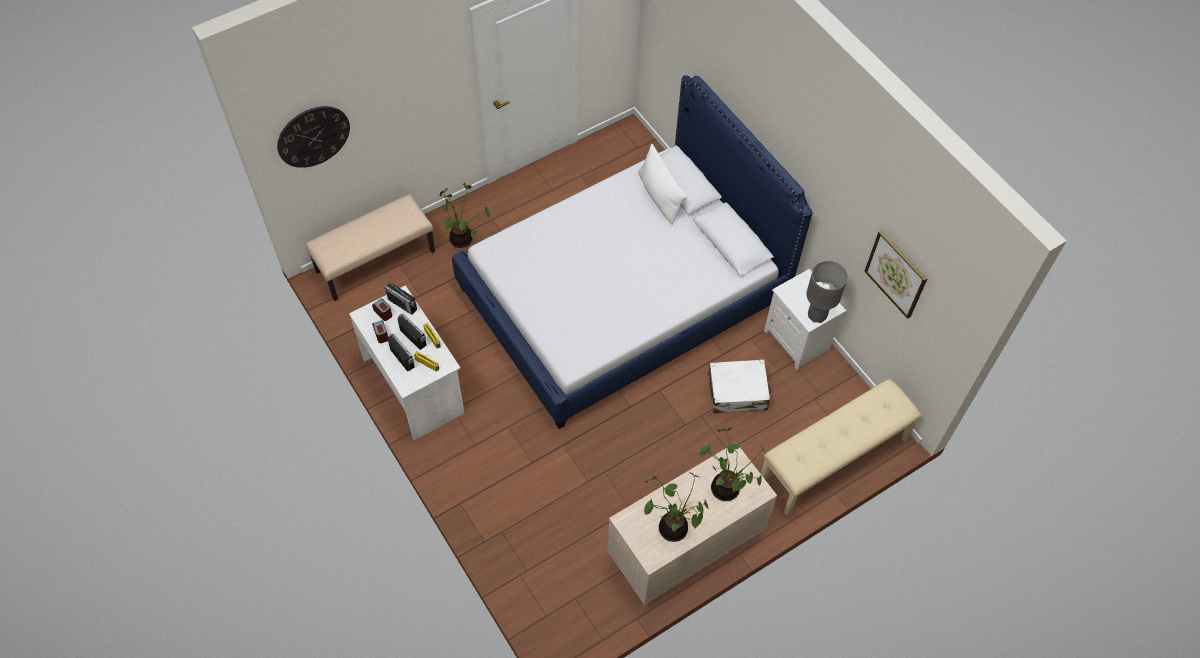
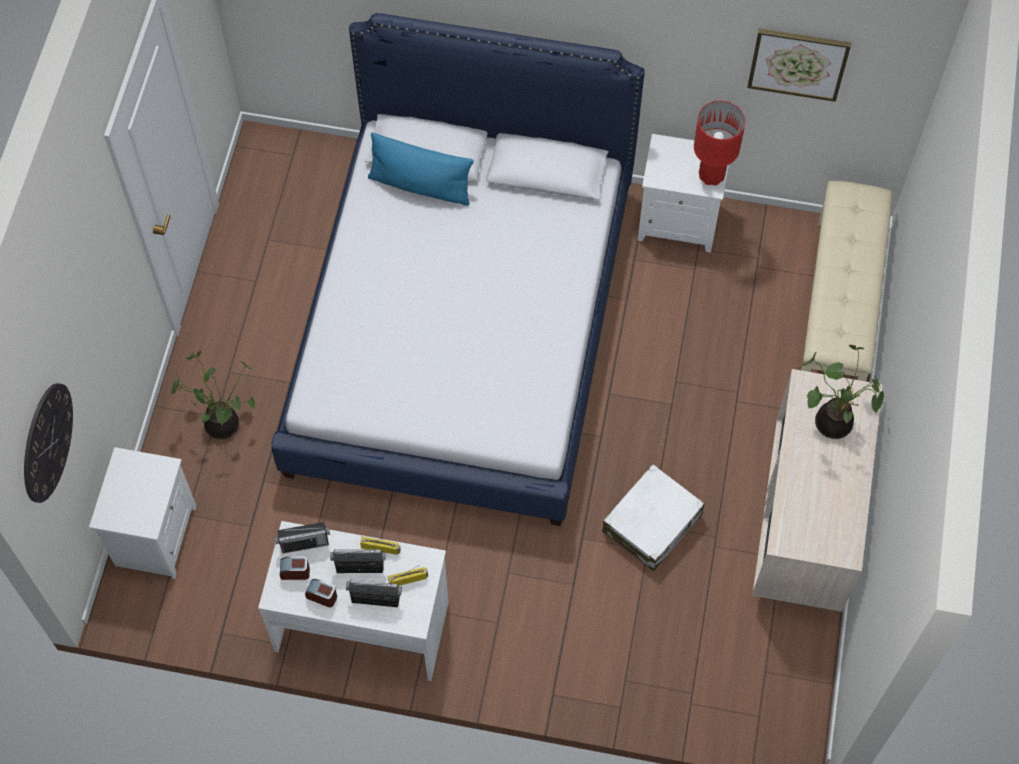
camera: 45 degrees left, 5 degrees up
(375, 260) = (154, 534): beige bench -> white nightstand
(659, 196) = (420, 185): white pillow -> blue pillow
(673, 526) = (830, 503): potted plant -> none
(737, 392) = (682, 325): white suitcase -> white suitcase (652, 523)
(817, 315) = (711, 174): grey table lamp -> red table lamp

